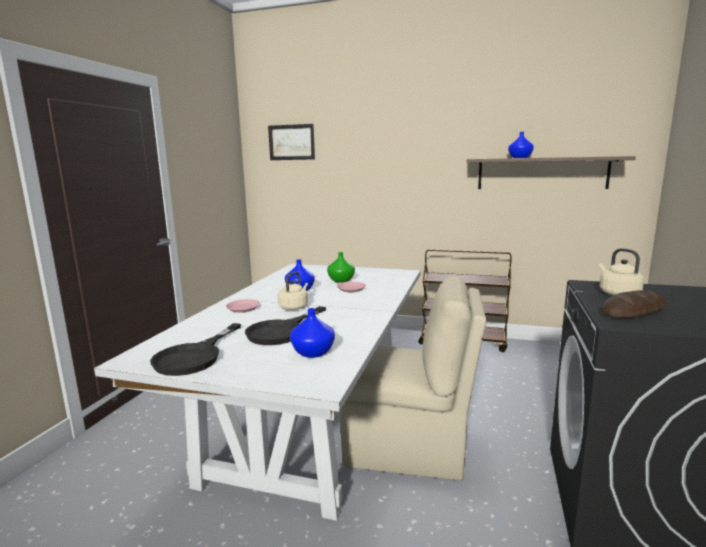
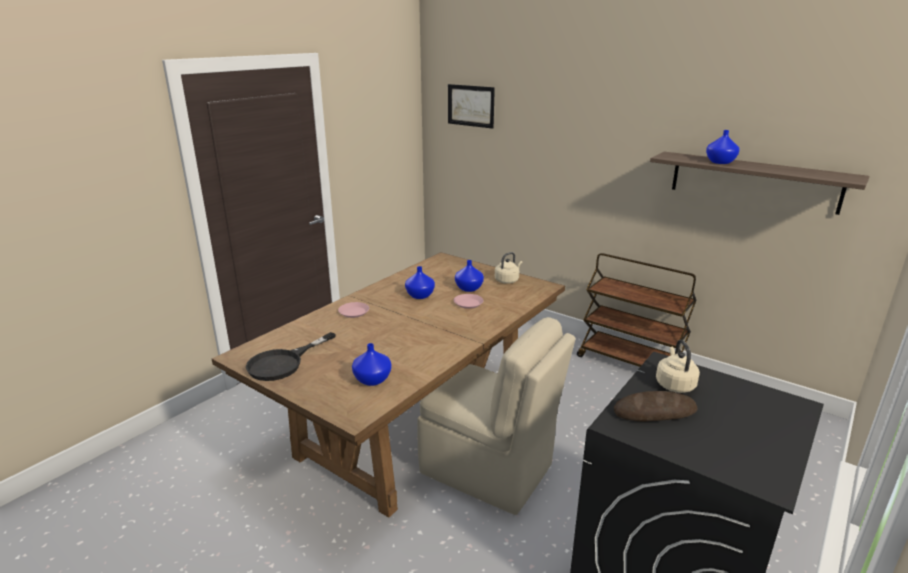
camera: 20 degrees right, 10 degrees up
(282, 331) = (366, 348): black frying pan -> none
(294, 307) = (397, 319): beige kettle -> beige kettle (507, 280)
(310, 427) = (413, 427): white dining table -> brown dining table
(341, 280) = (469, 288): green vase -> blue vase

